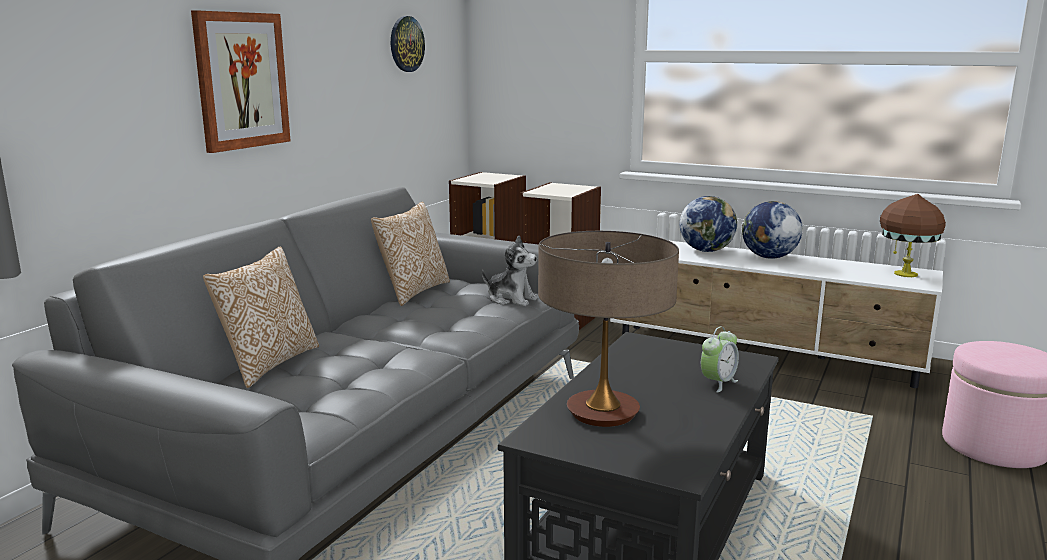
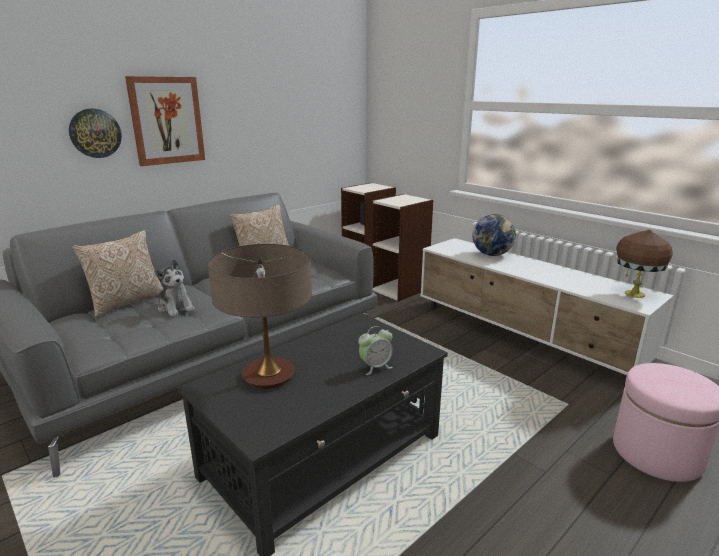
camera: 20 degrees right, 5 degrees up
(406, 44) = (309, 95): wall clock -> wall clock (95, 133)
(511, 299) = (318, 276): plush toy -> plush toy (176, 307)
(769, 257) = (534, 265): globe -> none

